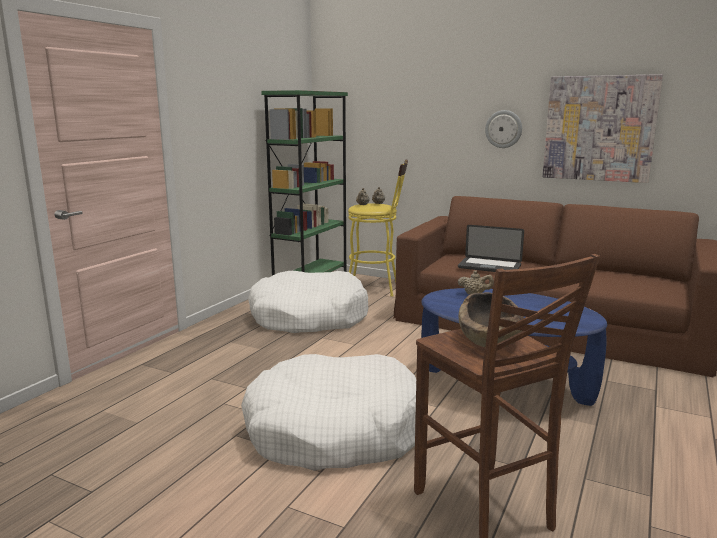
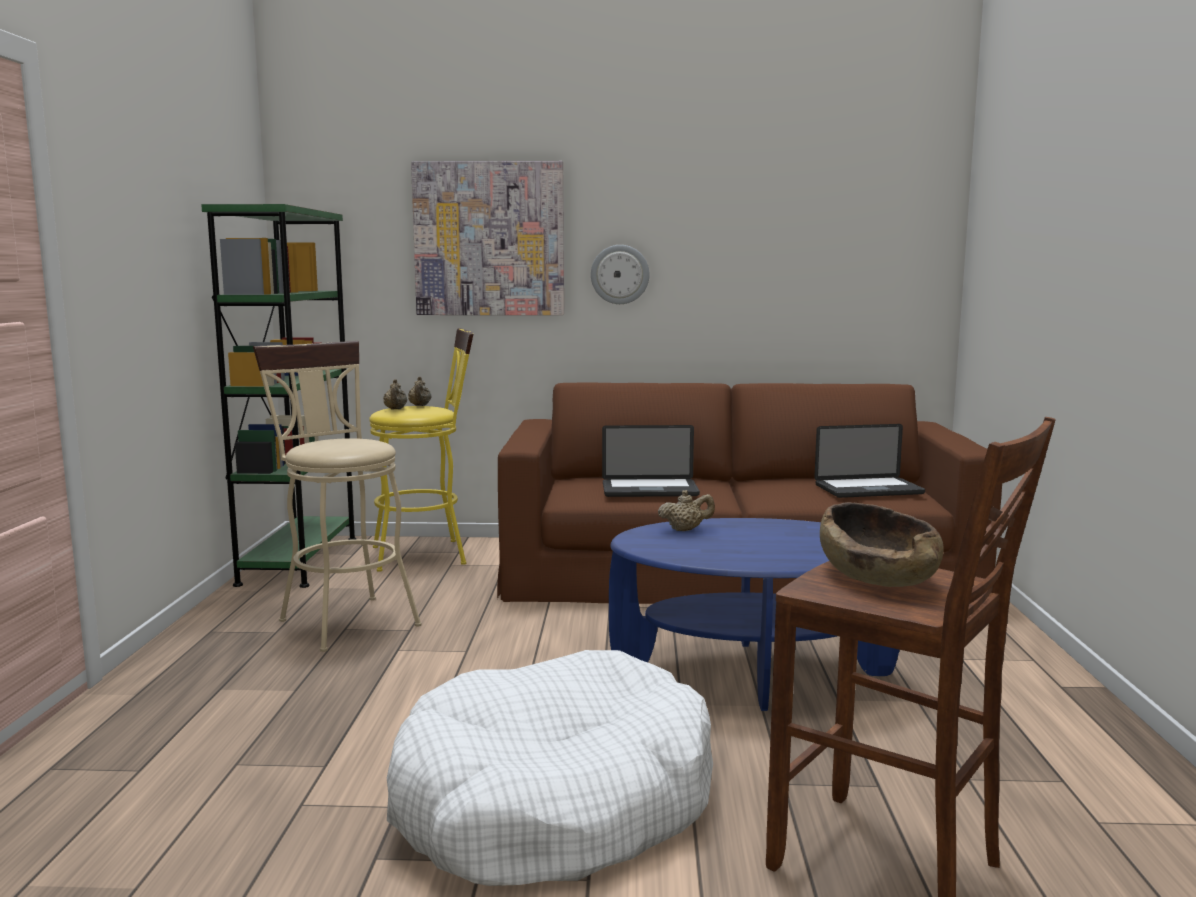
camera: 25 degrees left, 5 degrees down
(309, 317) = (344, 619): white dog bed -> beige stool
(599, 128) = (762, 271): picture -> picture (489, 239)
(638, 283) = (868, 489): none -> laptop

